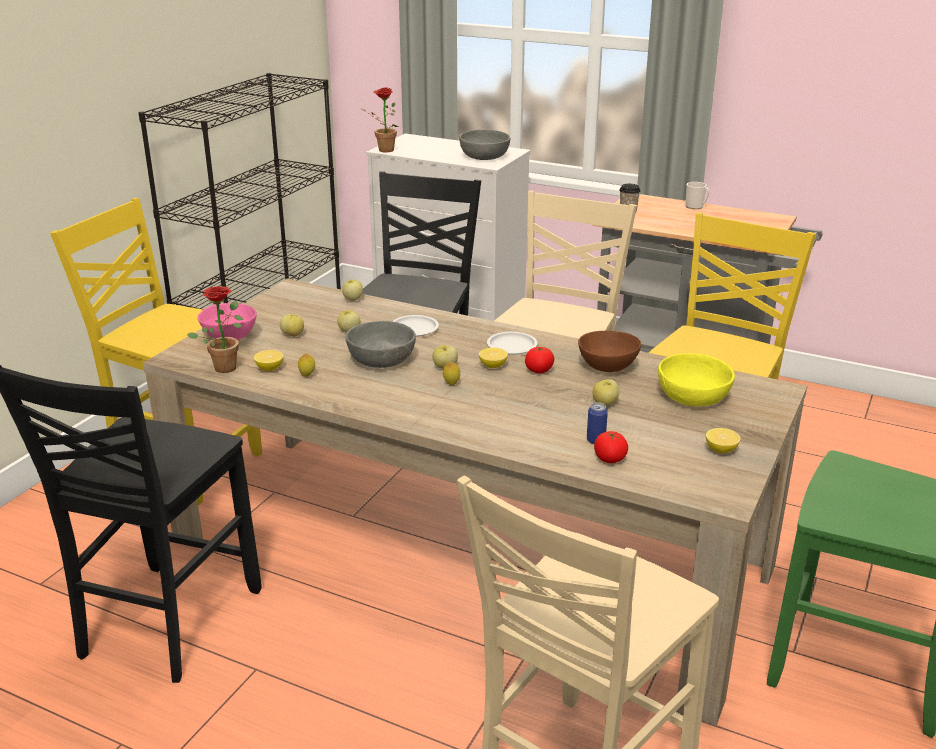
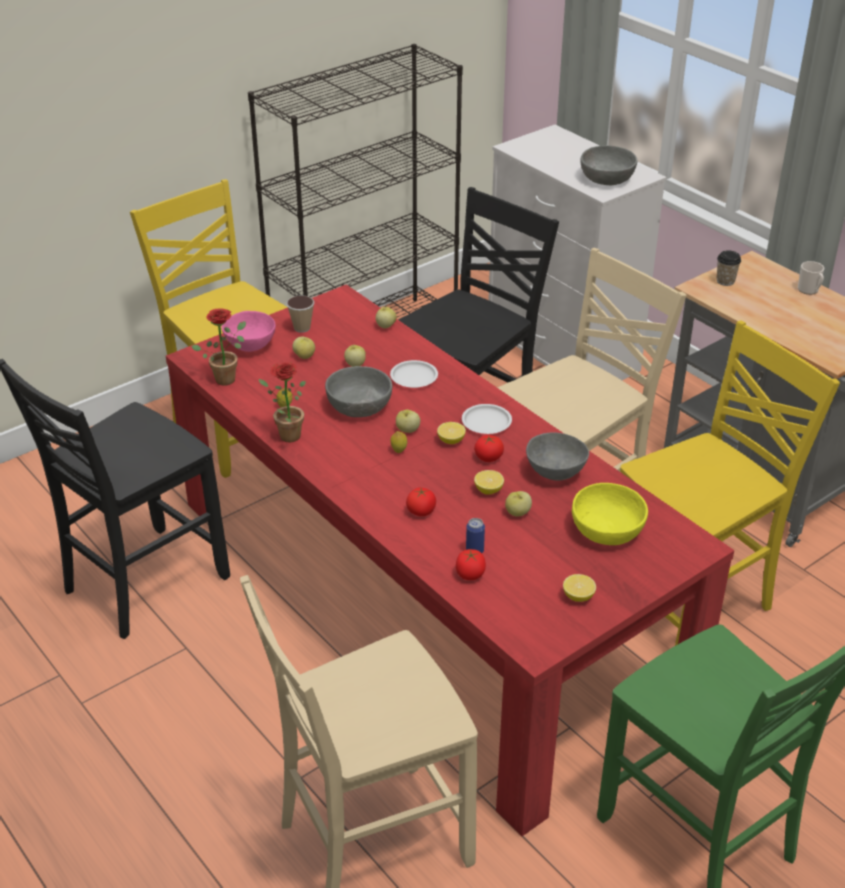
camera: 25 degrees right, 10 degrees up
(269, 368) = (260, 390): lemon -> lemon (488, 490)
(271, 315) = (302, 328): none -> cup
(382, 150) = (510, 148): potted plant -> potted plant (285, 435)
(467, 552) = (422, 597): beige dining table -> red dining table
(516, 423) = (421, 511): none -> tomato
(608, 368) = (556, 473): brown bowl -> grey bowl

